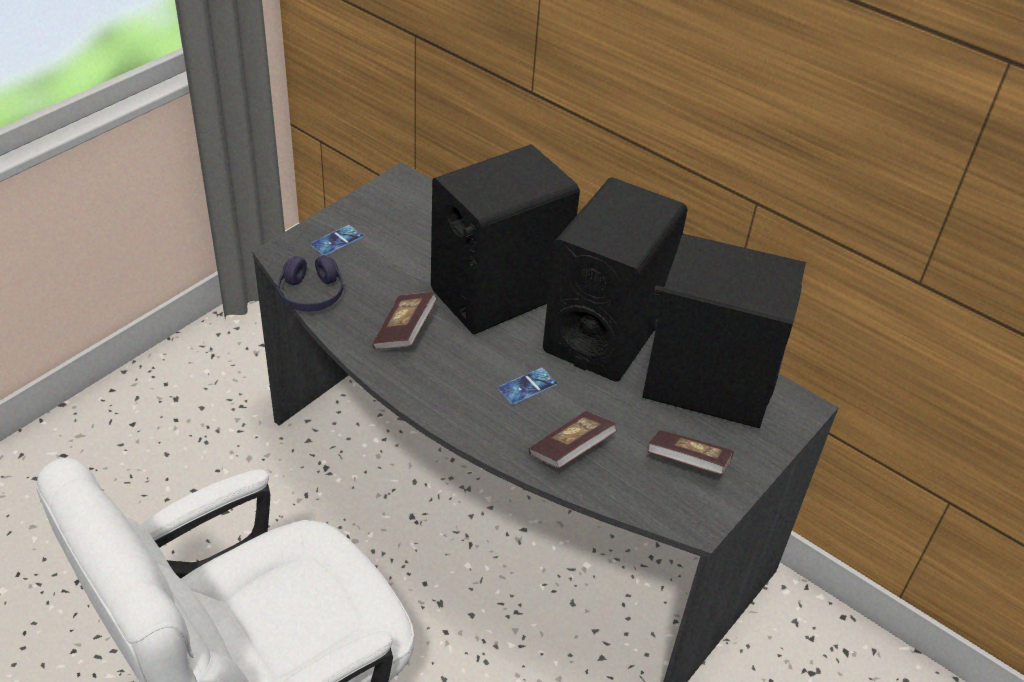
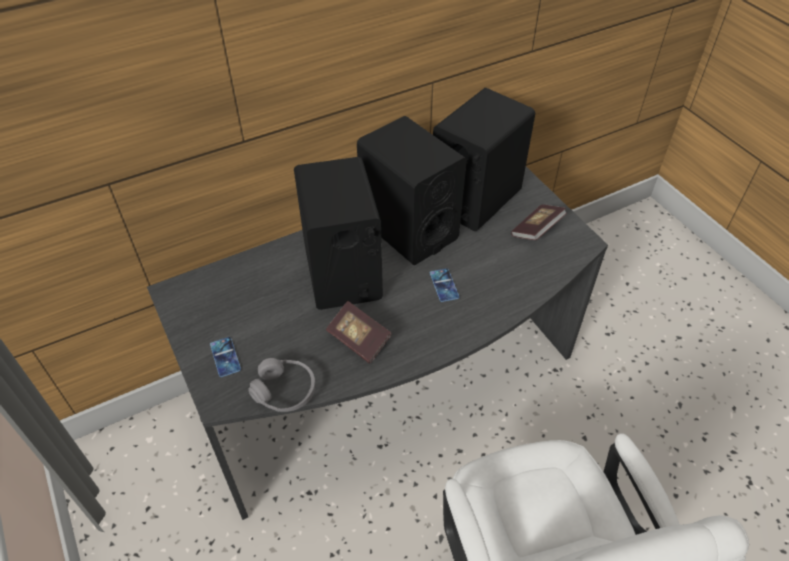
camera: 65 degrees left, 5 degrees up
(311, 295) = (285, 391): purple headphones -> grey headphones
(571, 451) = (510, 281): book -> none

